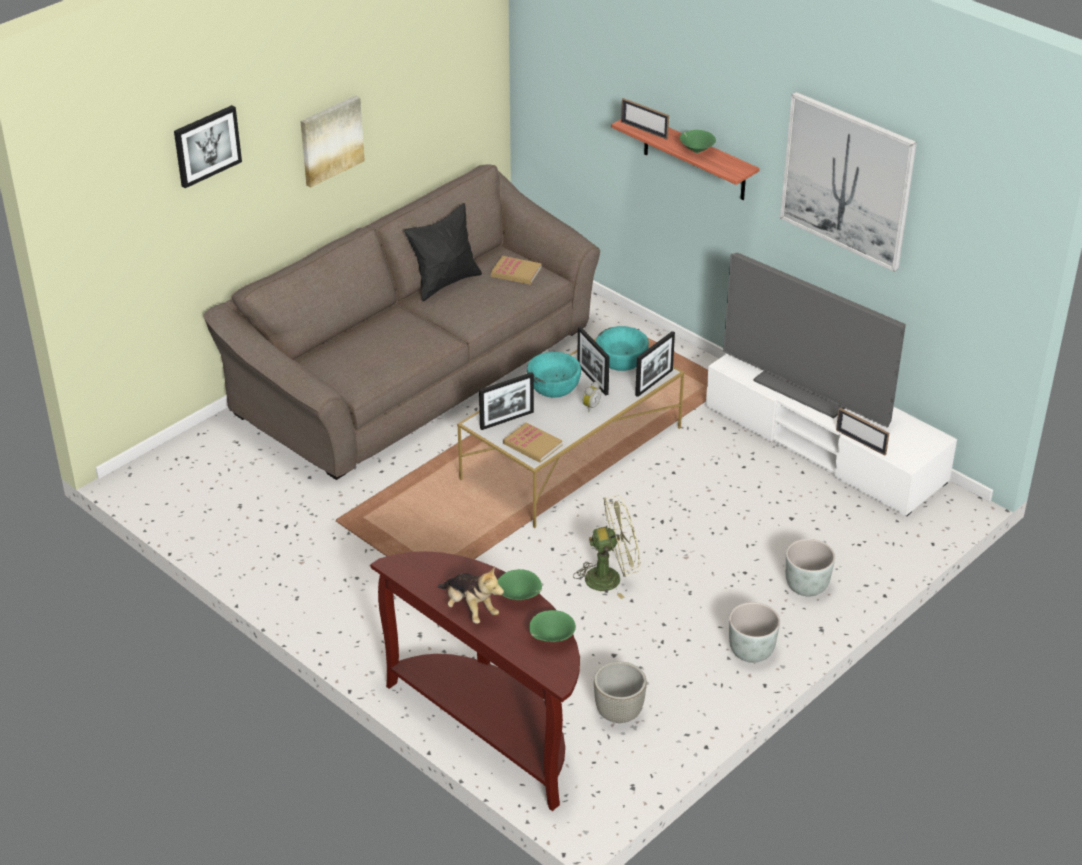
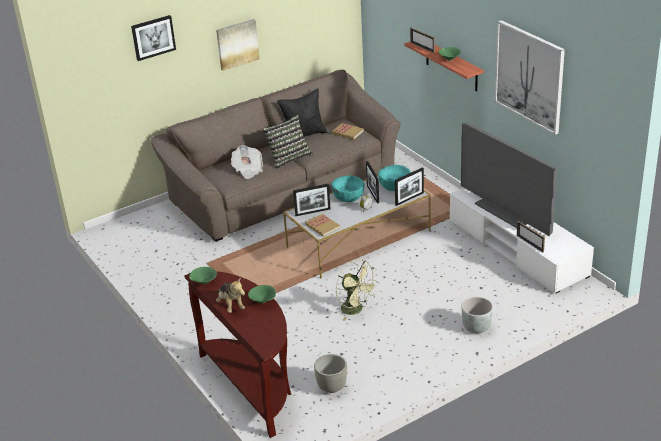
camera: 15 degrees right, 5 degrees down
(375, 354) = (248, 170): none -> newspaper
(434, 326) = (288, 158): none -> pillow
(551, 638) = (272, 326): green bowl -> green bowl (203, 282)
(610, 577) = (356, 310): green fan -> green fan turned 45 degrees clockwise
(750, 652) = (427, 361): grey planter -> none

